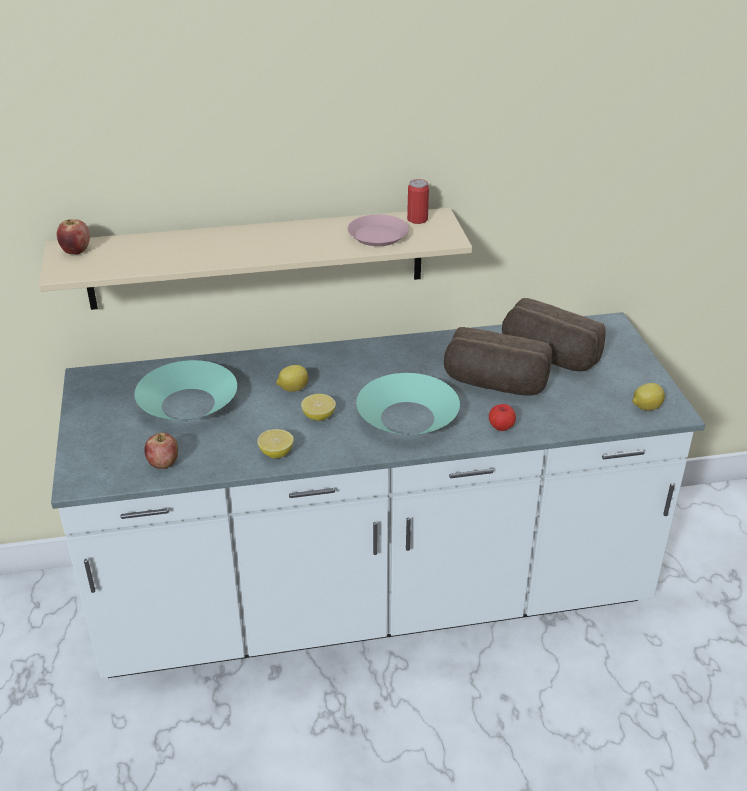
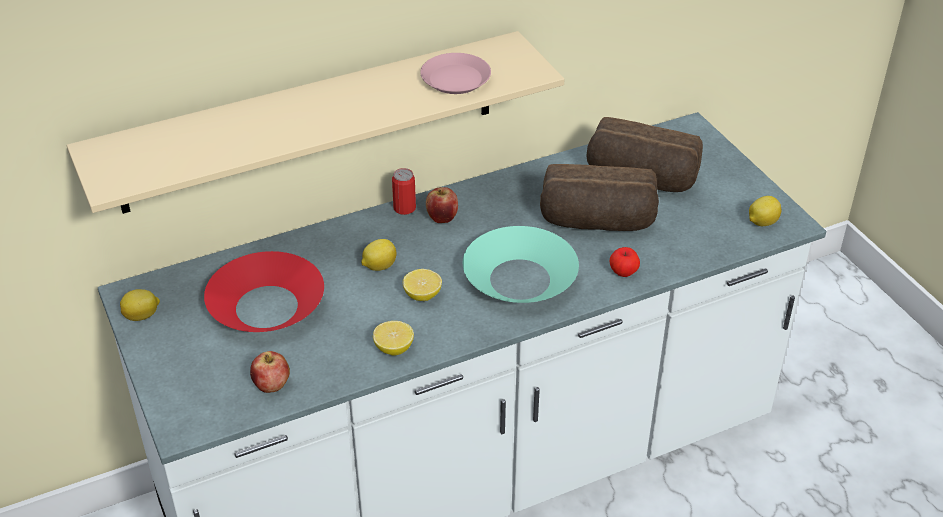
camera: 15 degrees left, 5 degrees up
(76, 251) = (112, 153): apple -> apple (442, 218)
(88, 395) = (142, 316): none -> lemon
(188, 403) = (266, 306): turquoise bowl -> red bowl
(417, 219) = (489, 52): can -> can (404, 208)

